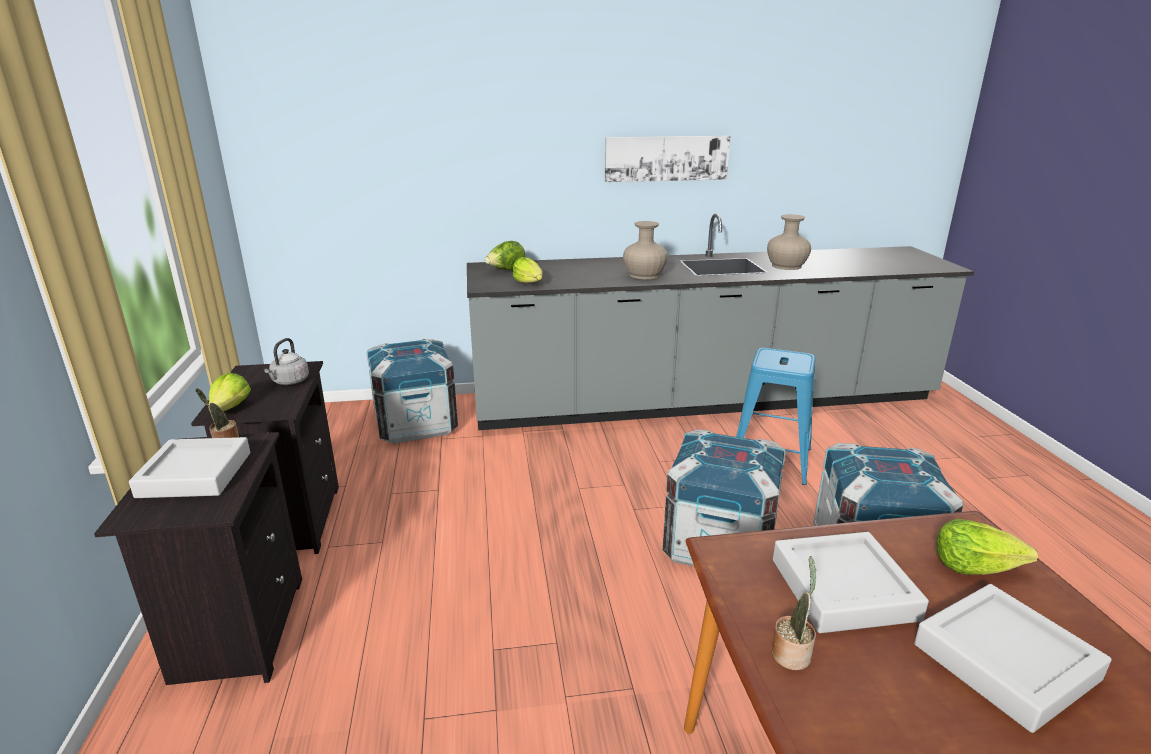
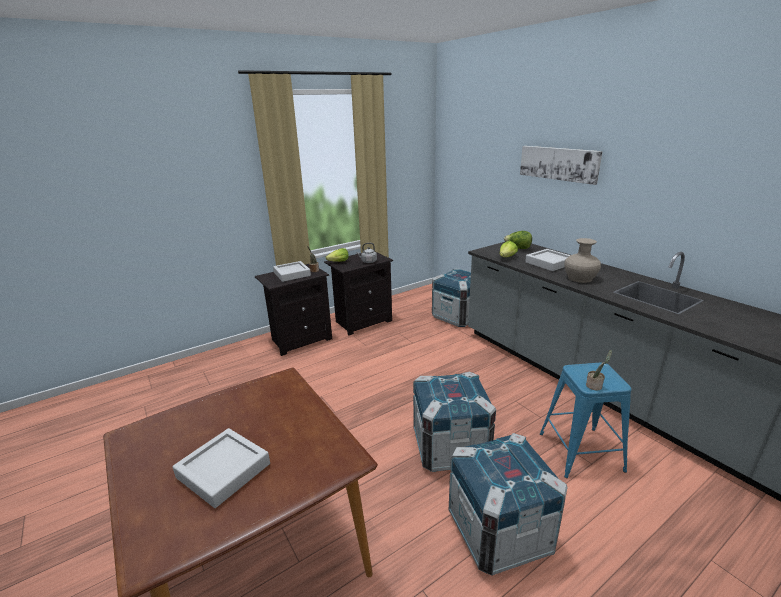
camera: 65 degrees right, 0 degrees up
(666, 158) = (658, 196): picture -> picture (558, 163)
(786, 266) = (716, 318): beige vase -> none
(791, 653) = (218, 405): potted plant -> potted plant (595, 386)
(843, 589) = (267, 414): grey tray -> grey tray (549, 263)
(974, 566) = (306, 460): lettuce -> none

